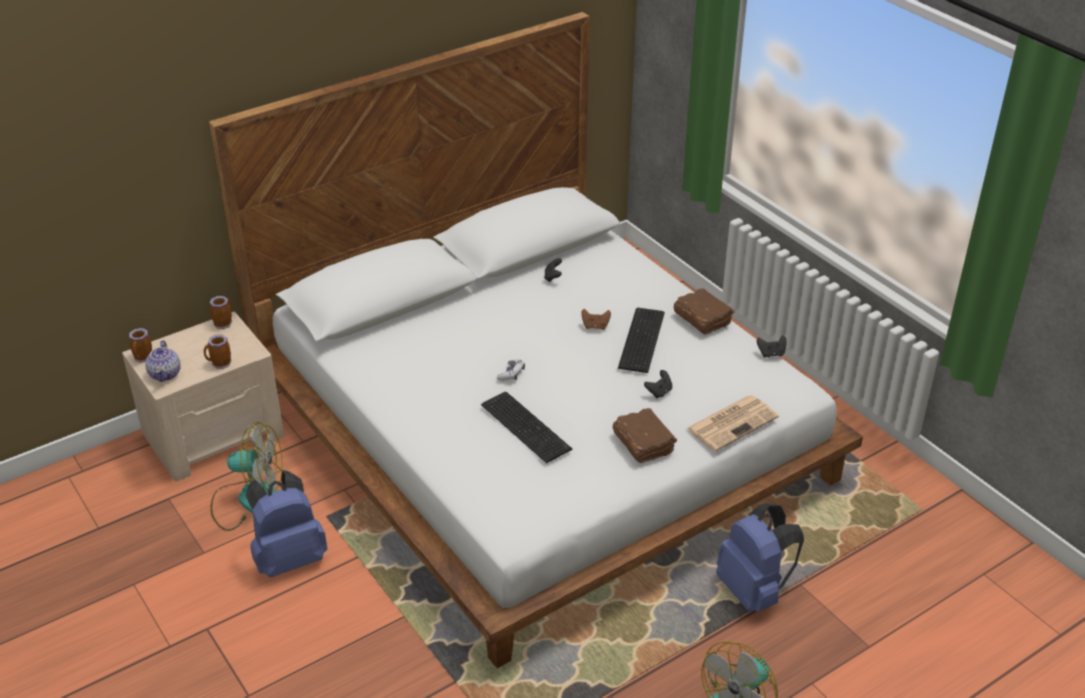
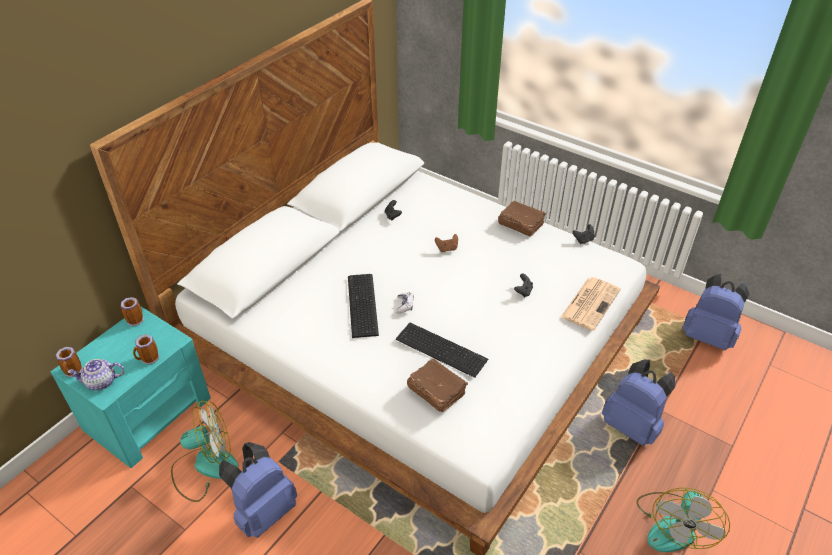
camera: 20 degrees left, 5 degrees up
(165, 374) = (101, 382): teapot -> teapot turned 105 degrees clockwise
(214, 434) = (148, 413): beige nightstand -> turquoise nightstand
(639, 340) = (485, 252): keyboard -> keyboard (361, 306)
(643, 443) = (536, 338): brown book -> brown book (436, 391)
(920, 521) = (708, 336): none -> blue backpack

